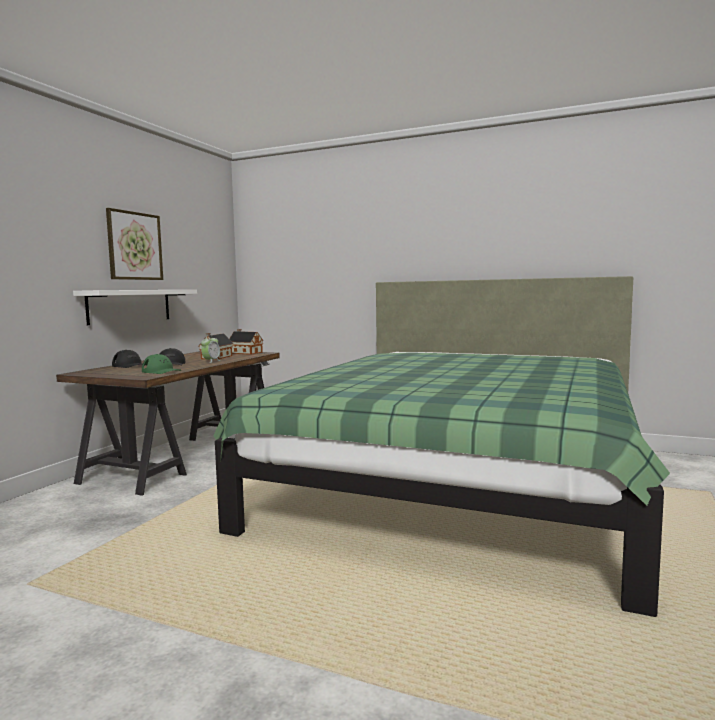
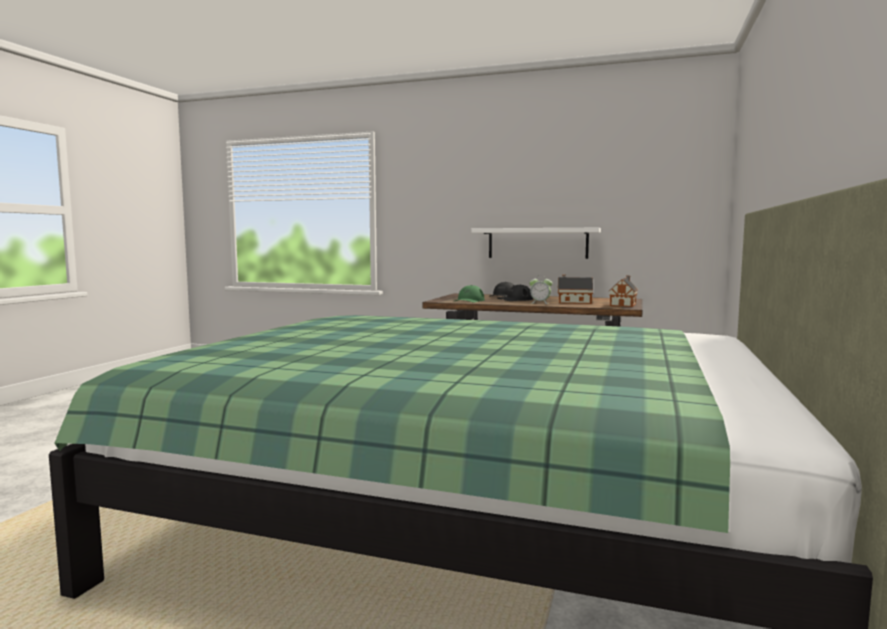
camera: 85 degrees right, 0 degrees up
(134, 246) = (549, 185): picture -> none

